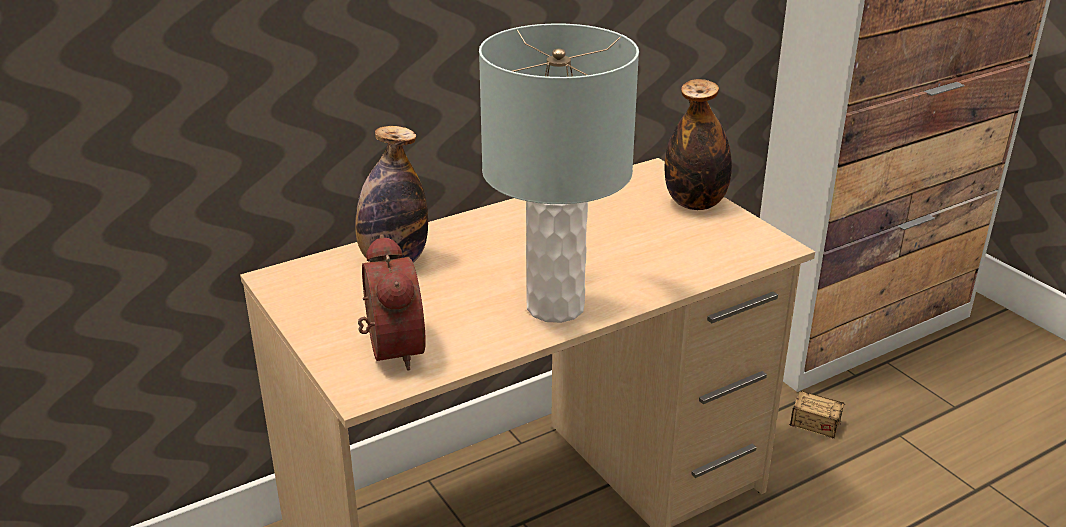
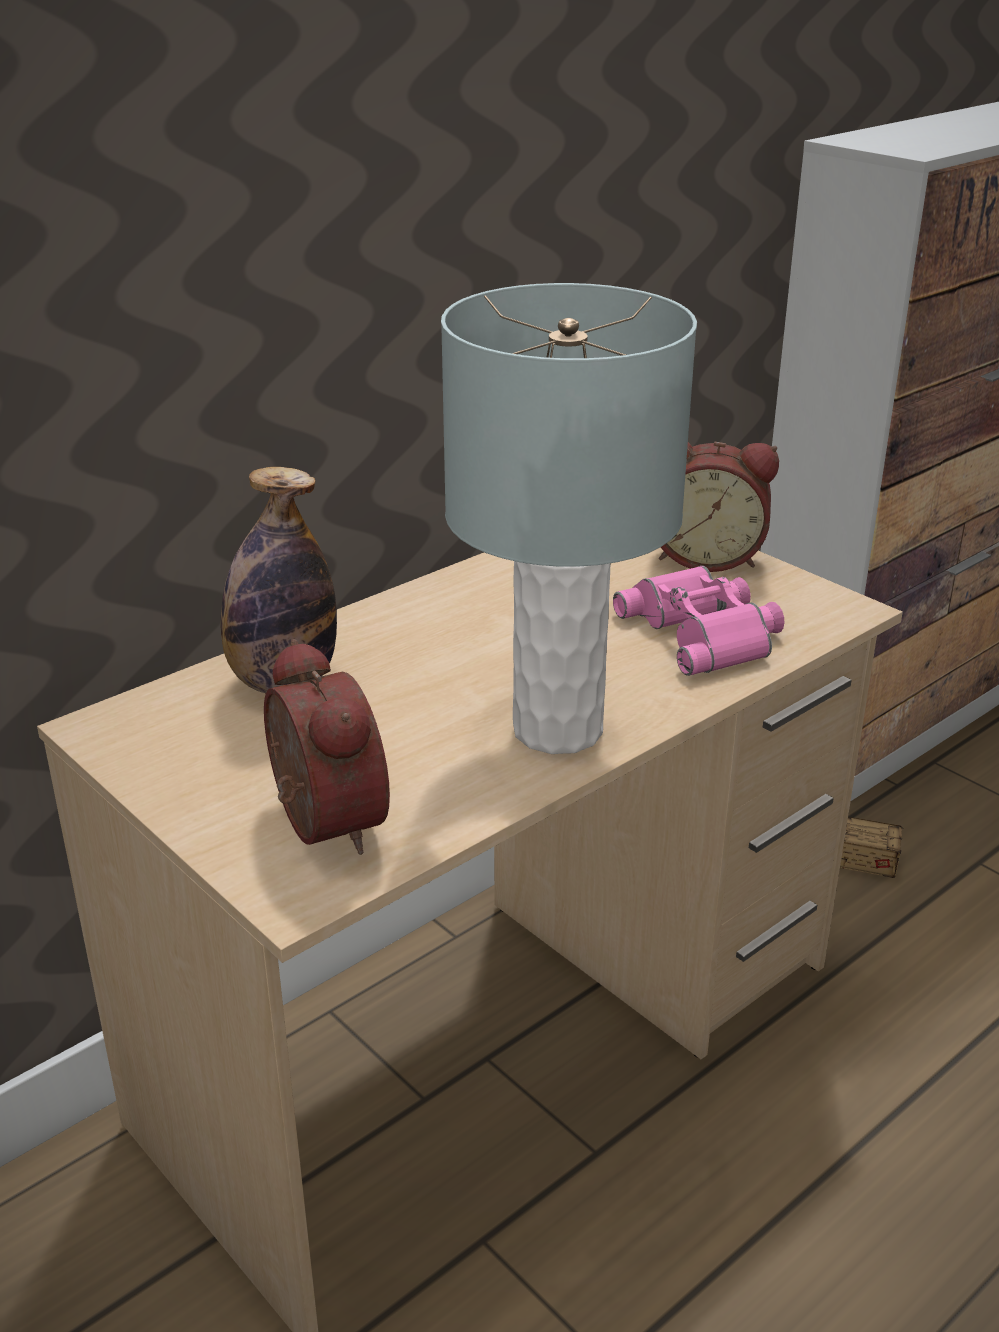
camera: 10 degrees left, 0 degrees up
(674, 253) = (705, 632): none -> pink binoculars
(695, 203) = (707, 557): bottle -> alarm clock

